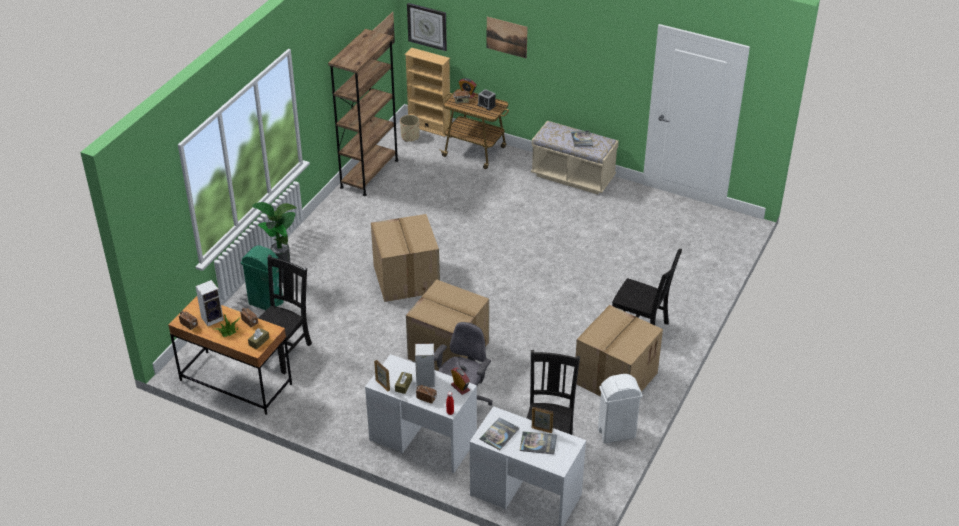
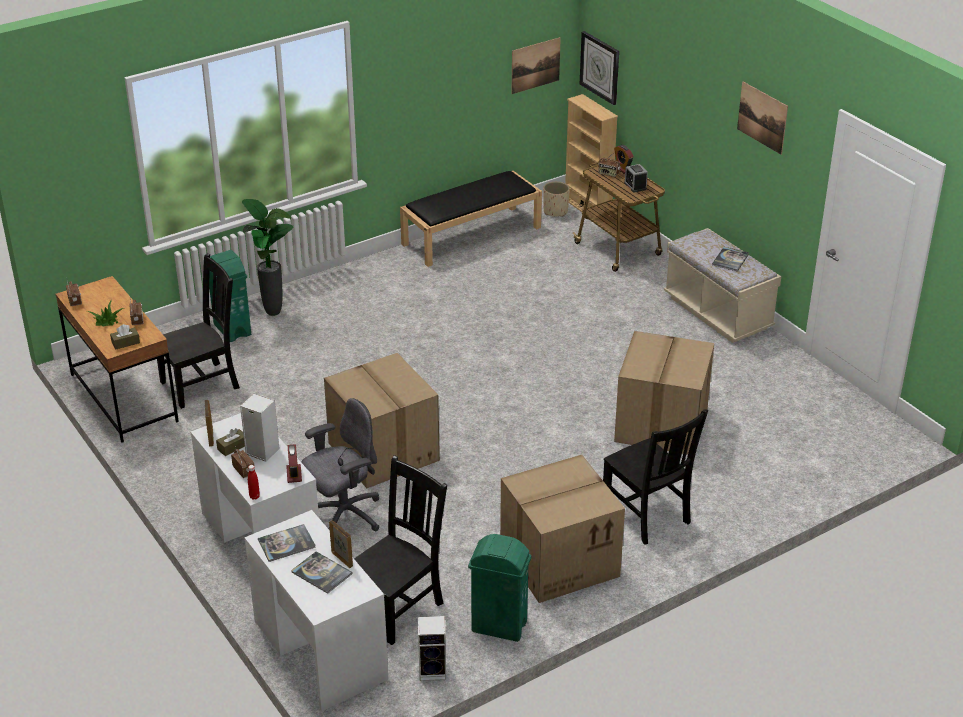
camera: 30 degrees right, 5 degrees down
(213, 318) = (104, 303): speaker -> speaker (433, 670)
(369, 173) = (472, 235): brown bookcase -> black bench
(405, 278) = (408, 356): cardboard box -> cardboard box (660, 423)
(506, 37) = (676, 97): picture -> picture (762, 117)
(616, 433) = (498, 626): white trash can -> green trash can

